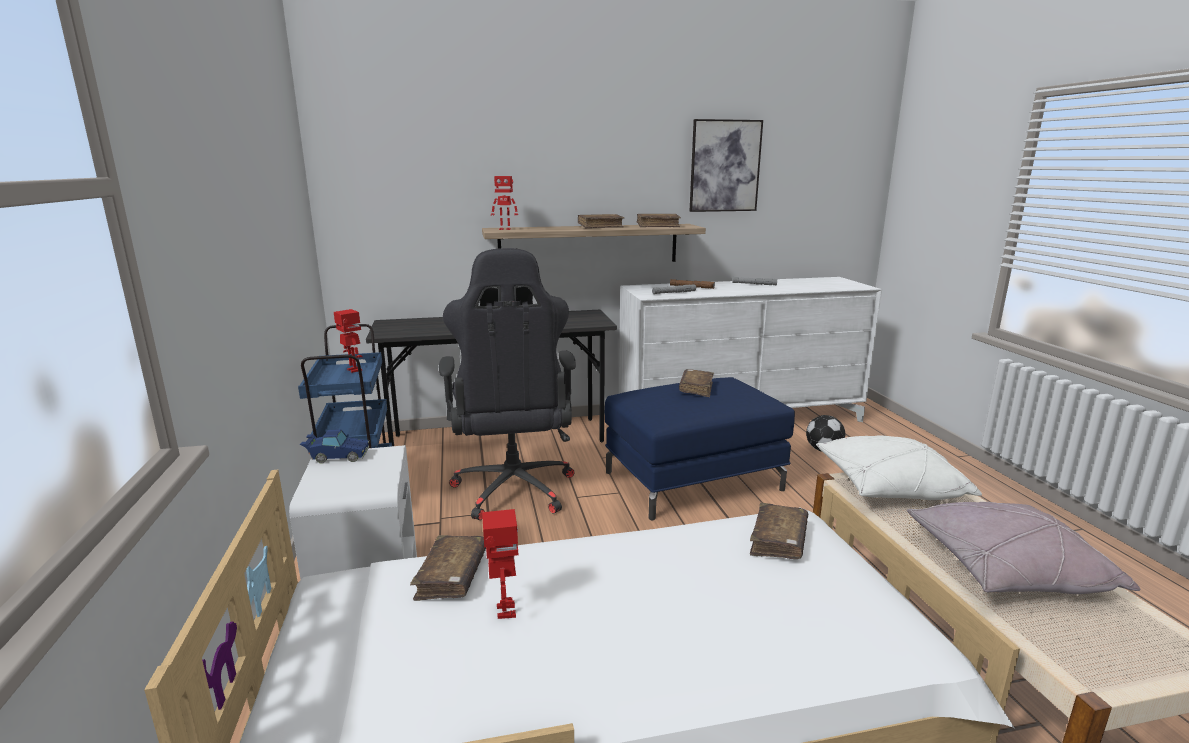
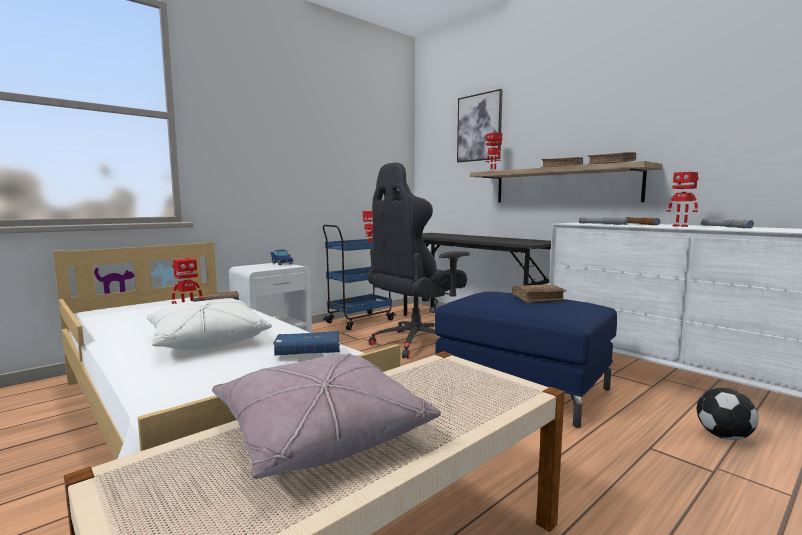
camera: 60 degrees right, 10 degrees down
(725, 166) = (709, 99): picture -> picture (479, 127)
(734, 288) = (680, 226): none -> toy robot
(778, 540) = (308, 353): brown book -> blue book
(888, 487) = (456, 376): white pillow -> white pillow (207, 341)

